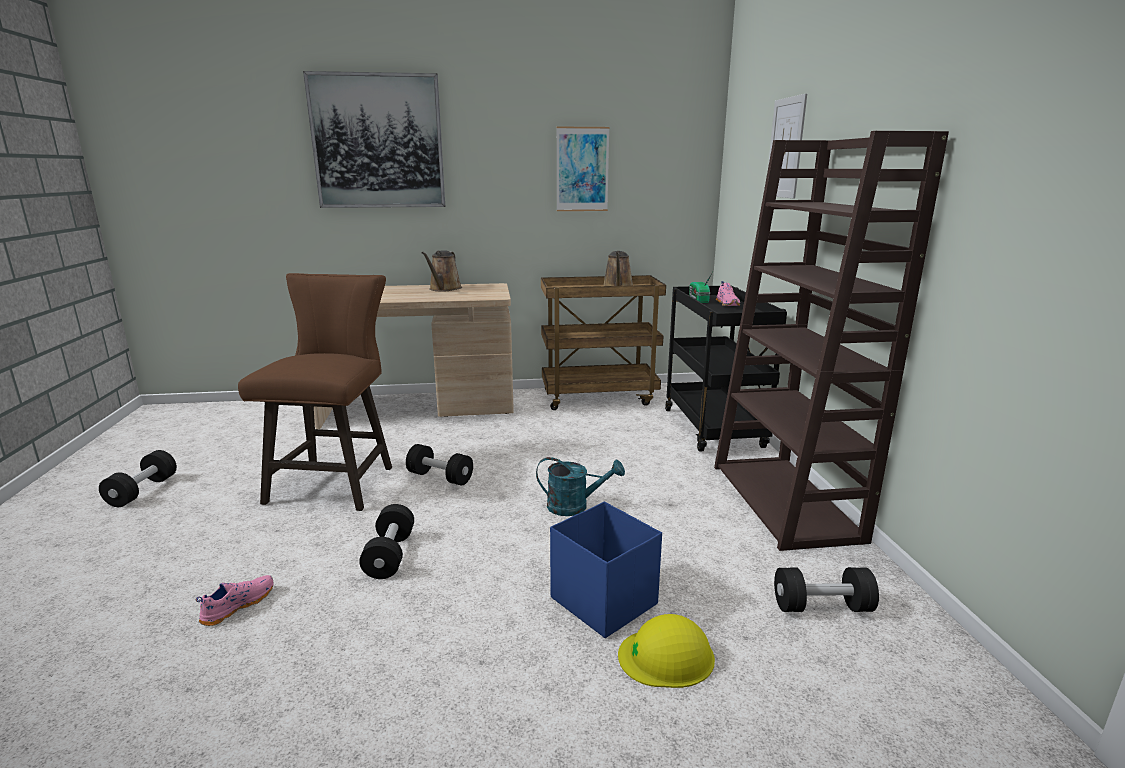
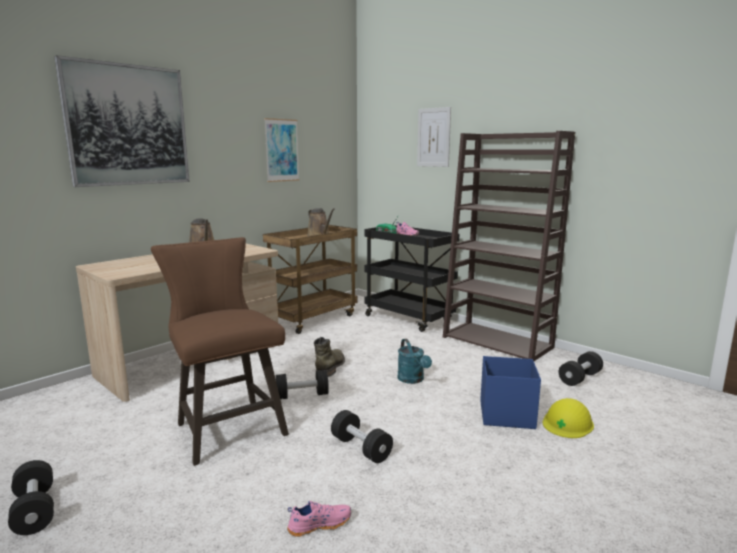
camera: 40 degrees left, 5 degrees down
(237, 605) = (319, 524): pink shoe -> pink shoe turned 75 degrees clockwise
(518, 458) = (330, 367): none -> green boot
(575, 506) = (413, 380): turquoise watering can -> turquoise watering can turned 105 degrees clockwise

